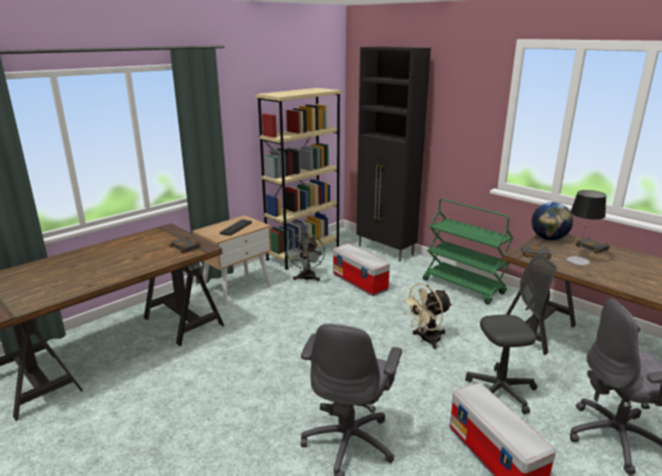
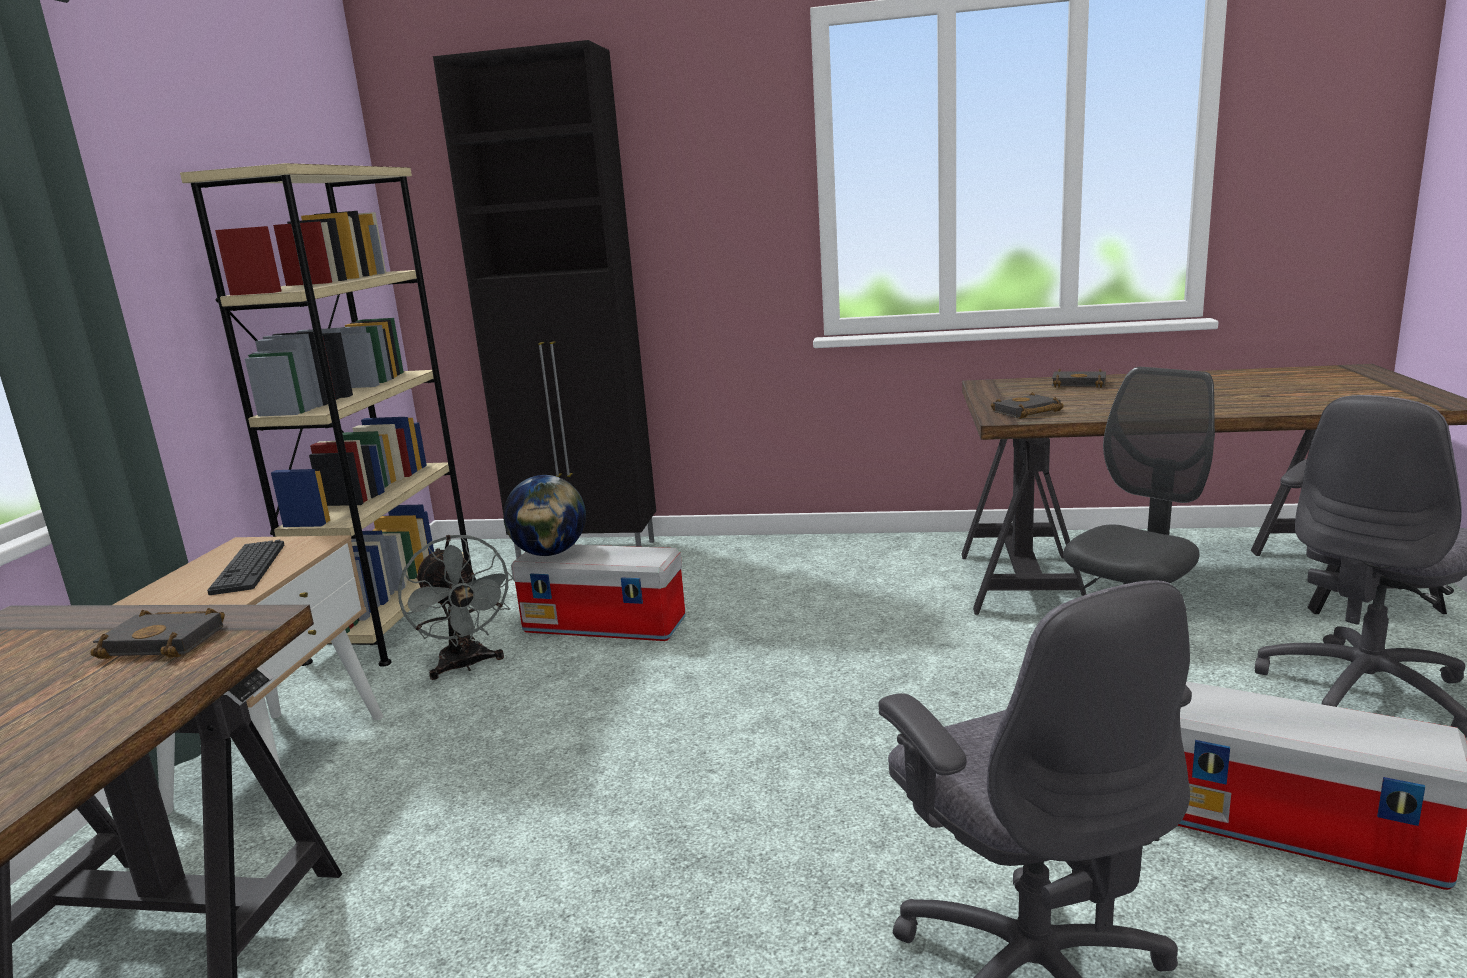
camera: 35 degrees left, 5 degrees down
(426, 340) = (879, 677): beige fan -> none
(464, 286) = (817, 561): green cart -> none
(548, 239) = (997, 390): globe -> globe (550, 553)
(578, 260) = (1100, 402): table lamp -> none

